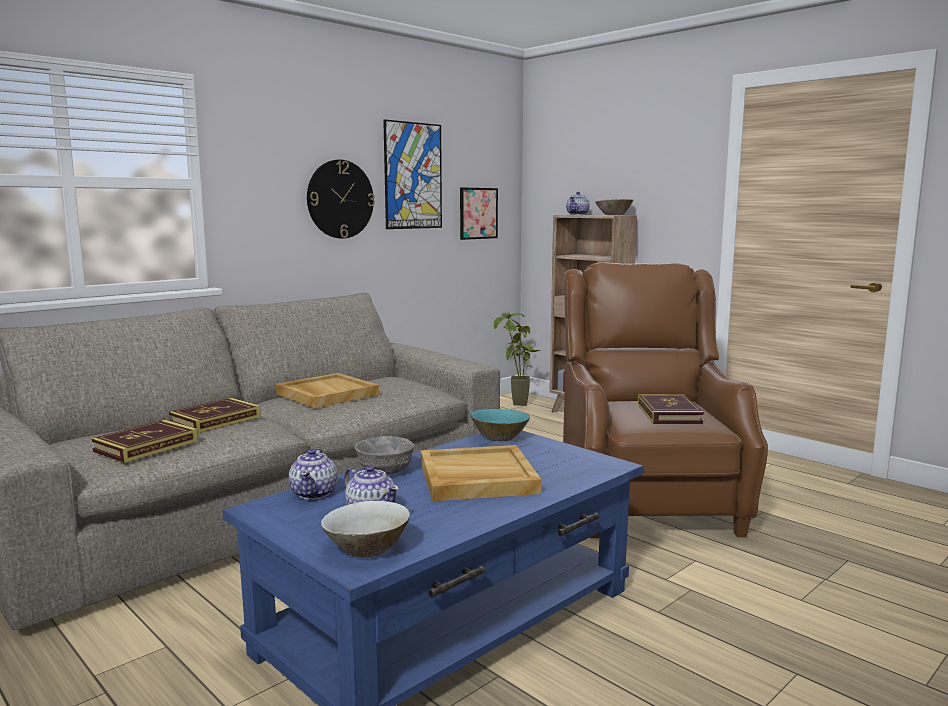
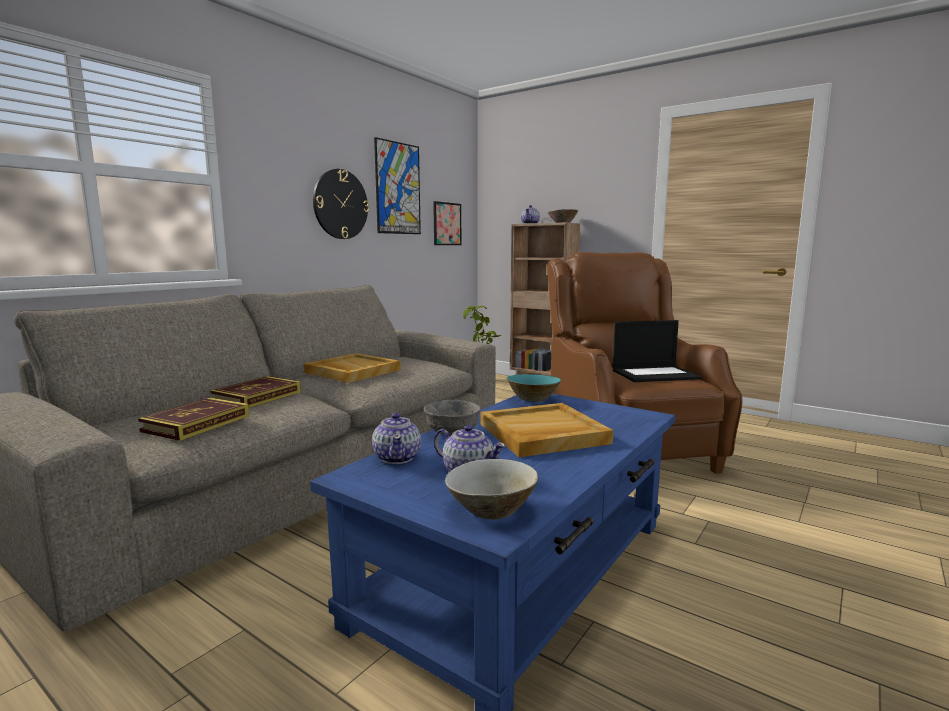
camera: 10 degrees left, 0 degrees up
(669, 414) = (655, 374): book -> laptop

